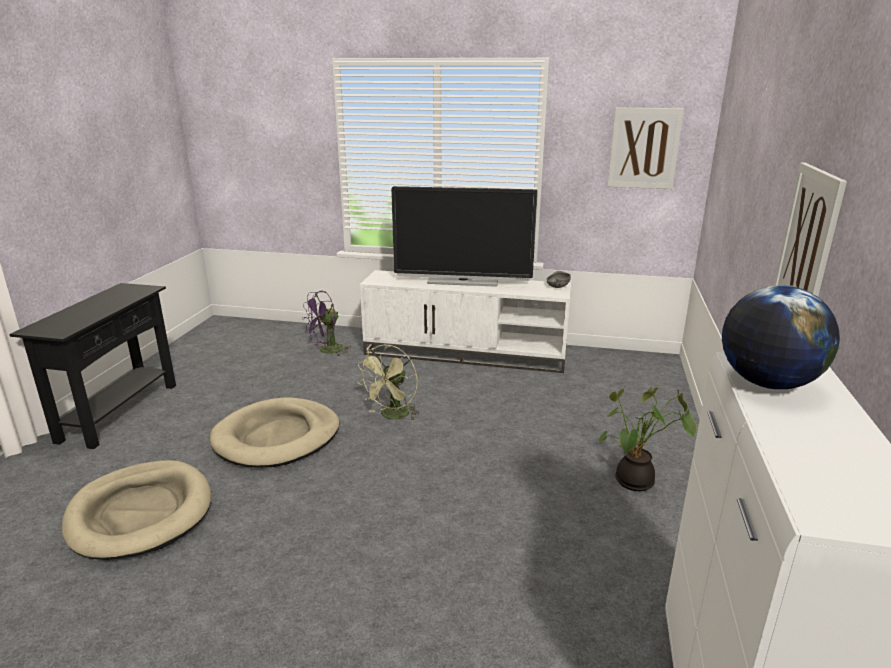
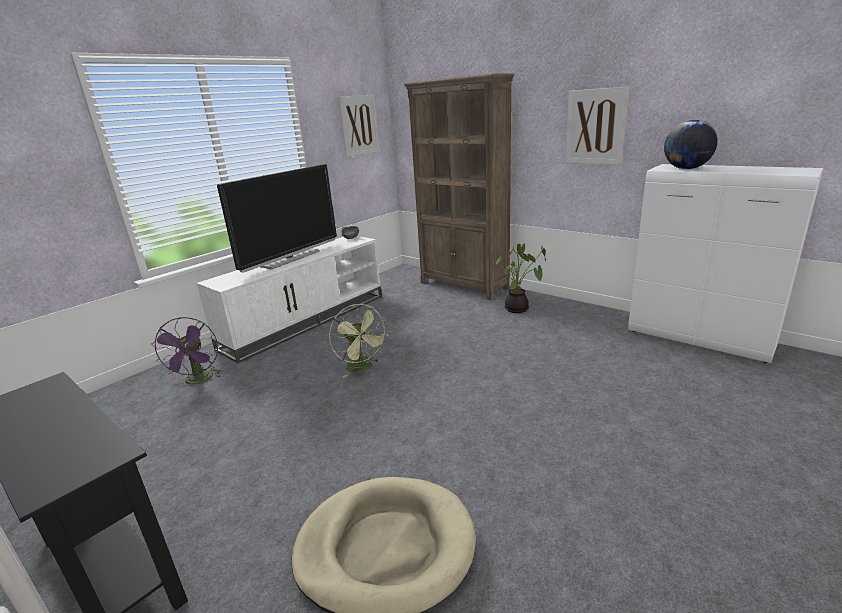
camera: 60 degrees left, 0 degrees up
(277, 437) = (330, 433): beige dog bed -> none
(664, 418) = (464, 286): none -> brown bookcase

